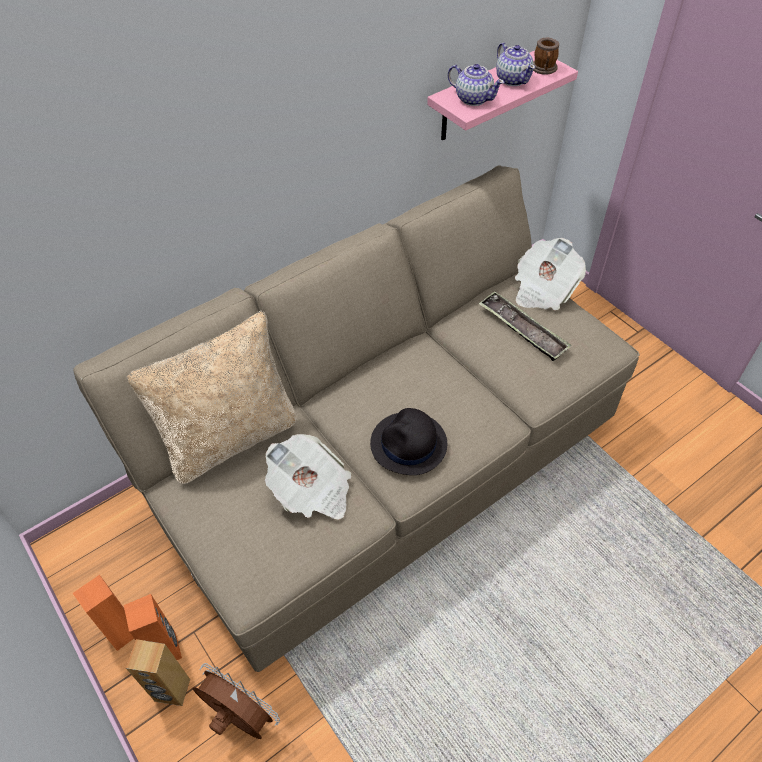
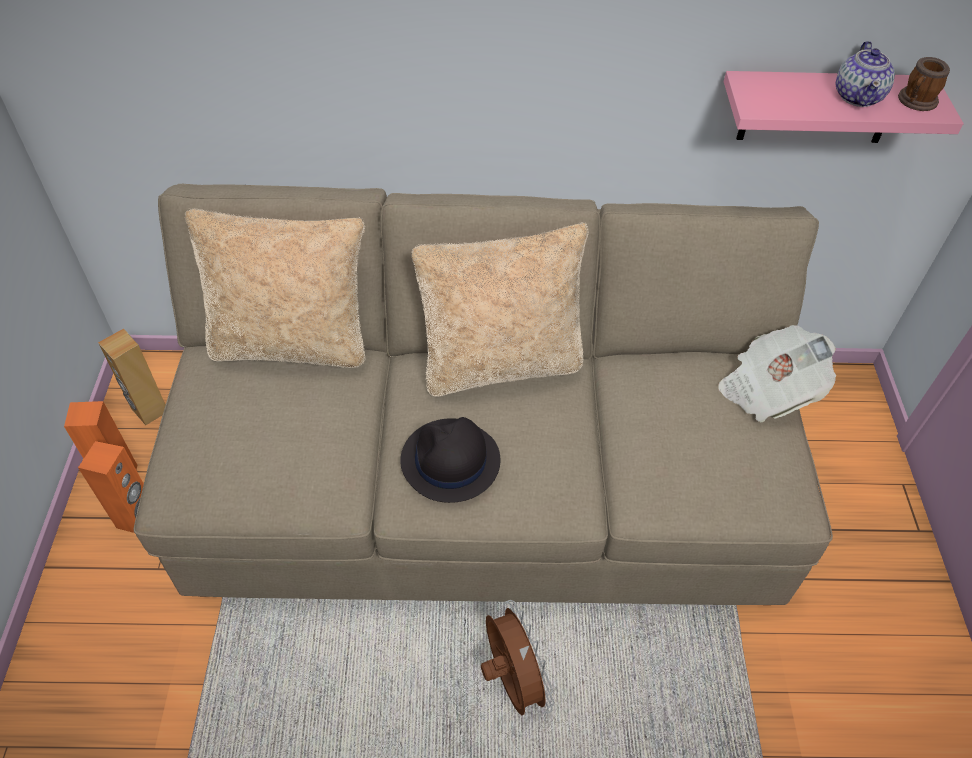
camera: 35 degrees right, 0 degrees up
(172, 690) = (110, 557): brown speaker -> brown speaker (149, 410)
(239, 718) = (137, 625): brown fan -> brown fan (511, 680)
(312, 491) = (313, 443): newspaper -> none
(383, 367) = (502, 367): none -> beige pillow
(473, 99) = (780, 96): teapot -> none
(522, 330) = (696, 420): tray -> none

